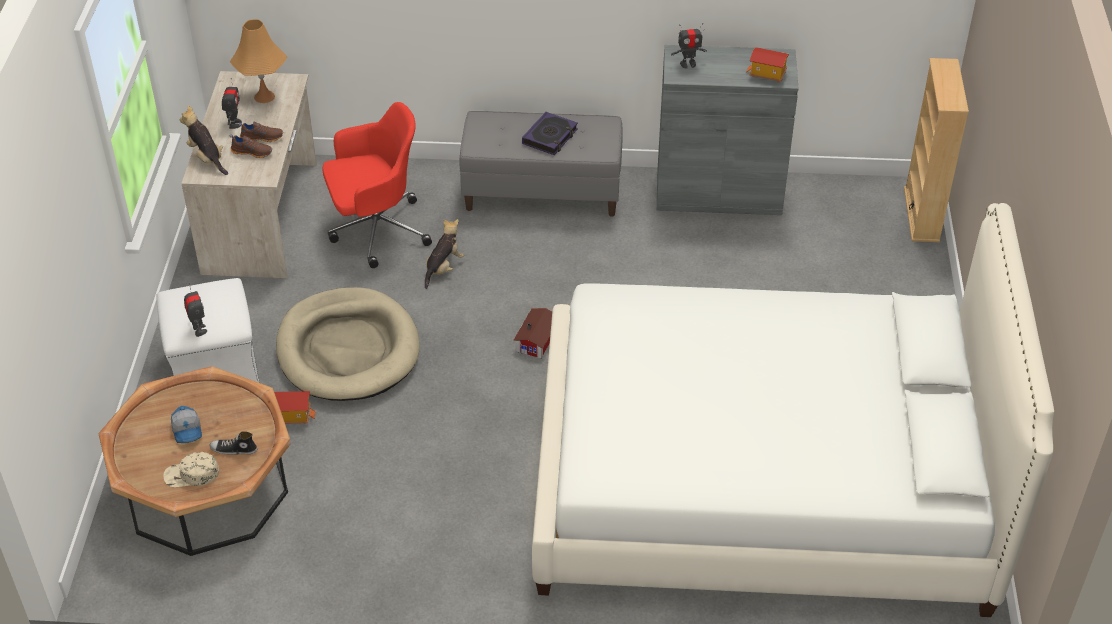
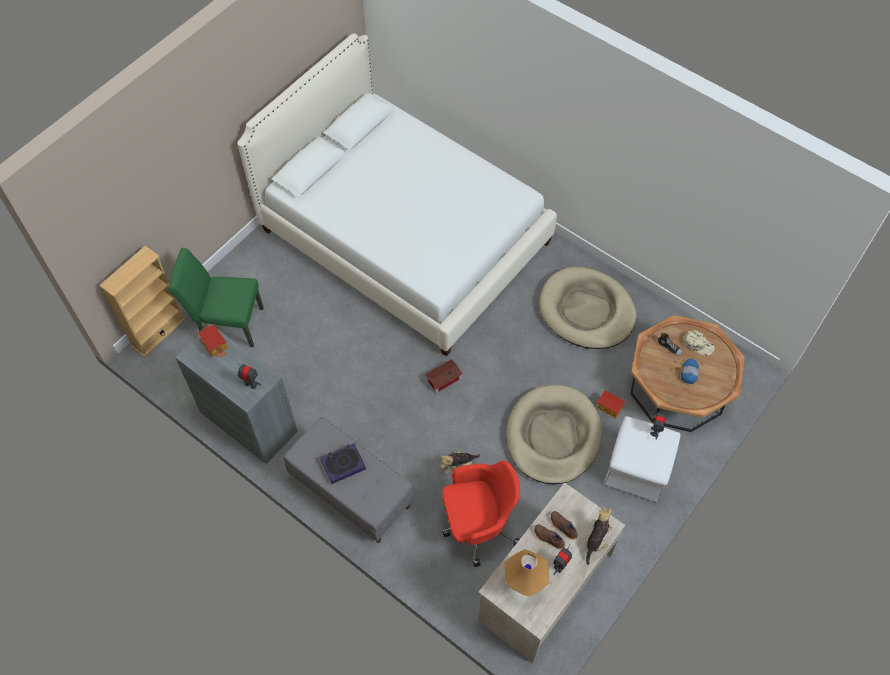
camera: 145 degrees left, 15 degrees up
(207, 158) = (596, 540): plush toy -> plush toy turned 150 degrees counterclockwise
(376, 230) = (478, 525): red office chair -> red office chair turned 150 degrees clockwise
(406, 523) = (586, 311): none -> beige dog bed
(859, 261) = (227, 323): none -> green chair

